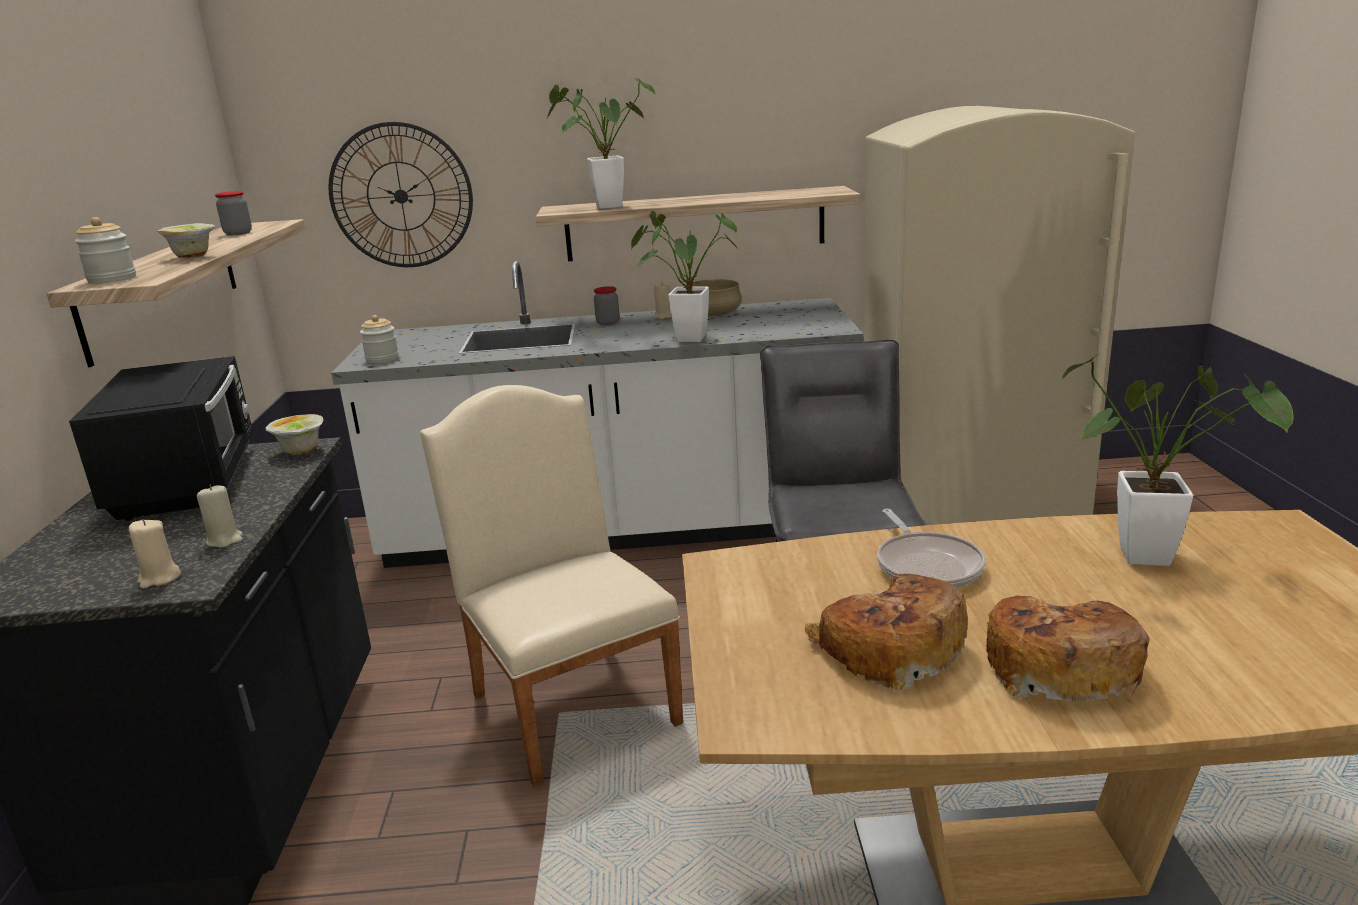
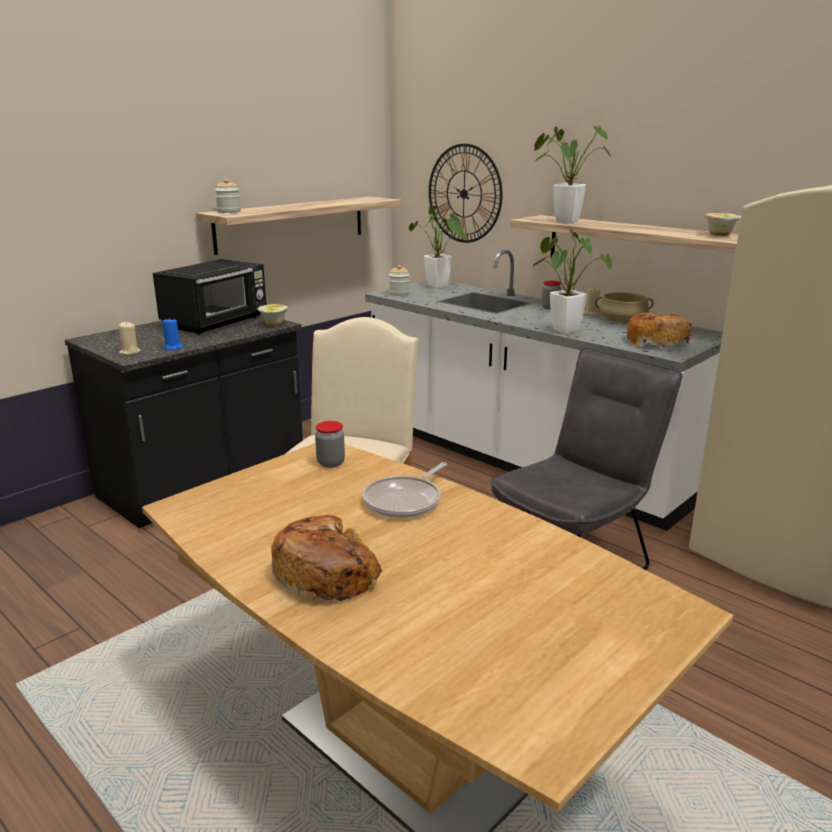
camera: 45 degrees right, 0 degrees up
(192, 257) = (287, 208): bowl -> bowl (719, 235)
(225, 540) = (173, 347): beige candle -> blue candle
(238, 233) = (347, 201): jar -> jar (330, 463)
(888, 648) = (290, 519): bread -> bread (656, 342)
(1159, 557) = (534, 572): potted plant -> potted plant (439, 287)

